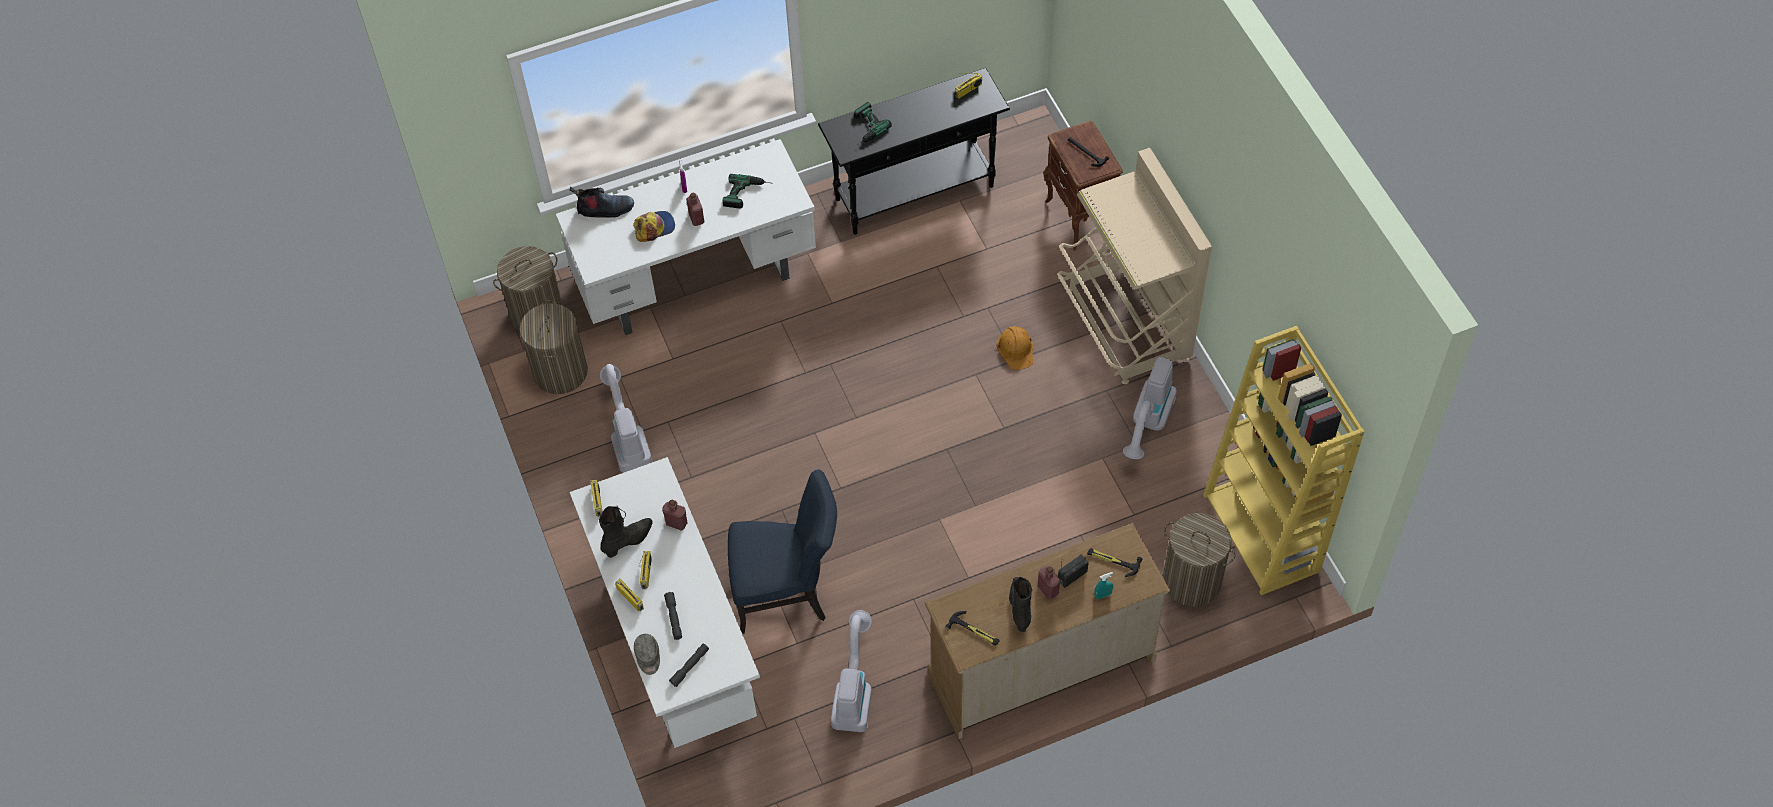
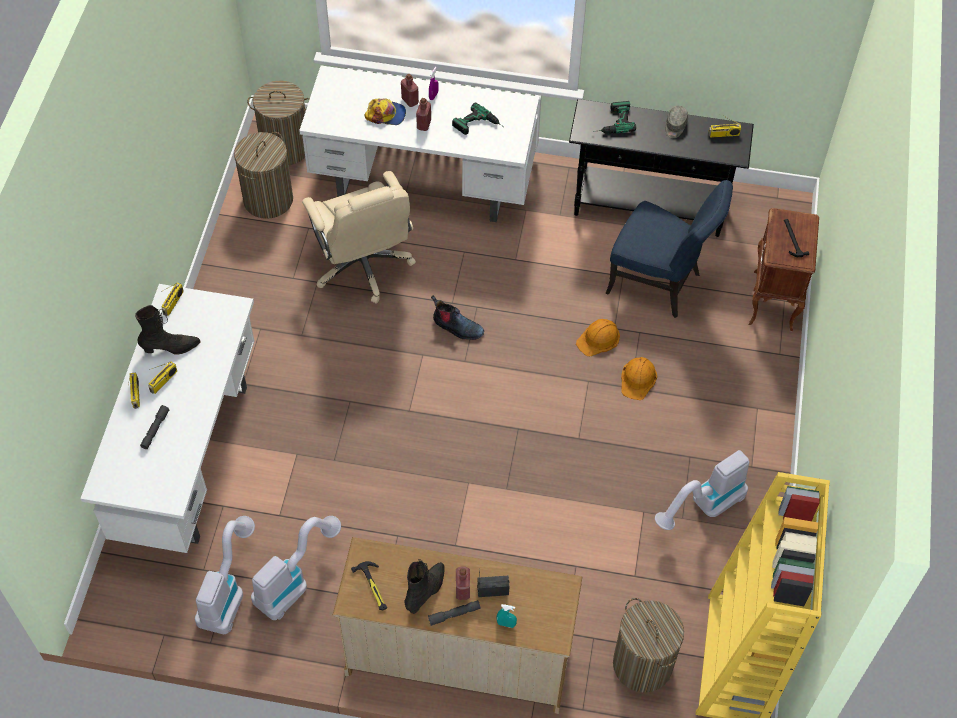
camera: 30 degrees right, 0 degrees up
(605, 209) = (359, 81): boot -> boot (457, 327)
(626, 436) = (278, 276): vacuum cleaner -> vacuum cleaner (227, 591)
(648, 657) = (111, 449): grey cap -> grey cap (675, 126)
(676, 523) = (218, 355): red bottle -> red bottle (410, 101)
(690, 667) = (135, 476): grey flashlight -> grey flashlight (454, 614)
(698, 383) = (363, 265): none -> beige office chair
(787, 592) = (303, 470): blue chair -> blue chair (659, 284)
(957, 333) = (598, 339): none -> orange hard hat
(1113, 561) = (538, 599): hammer -> none
(1123, 325) = (745, 410): beige shoe rack -> none

